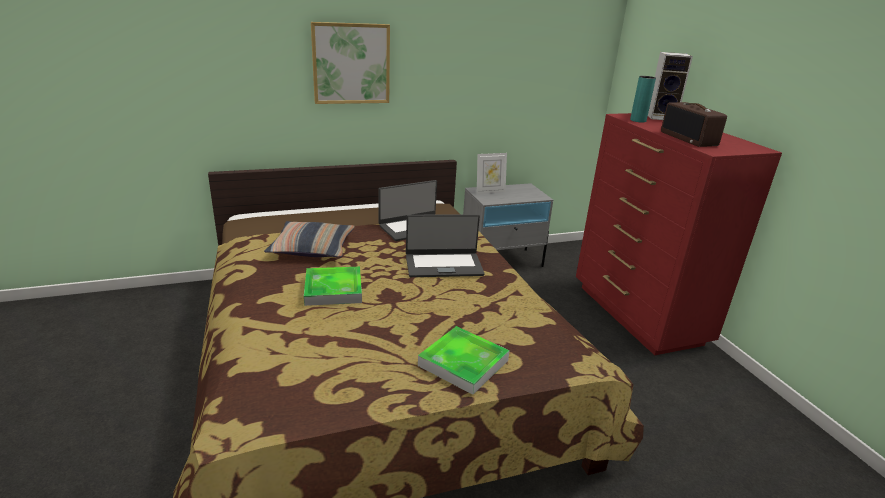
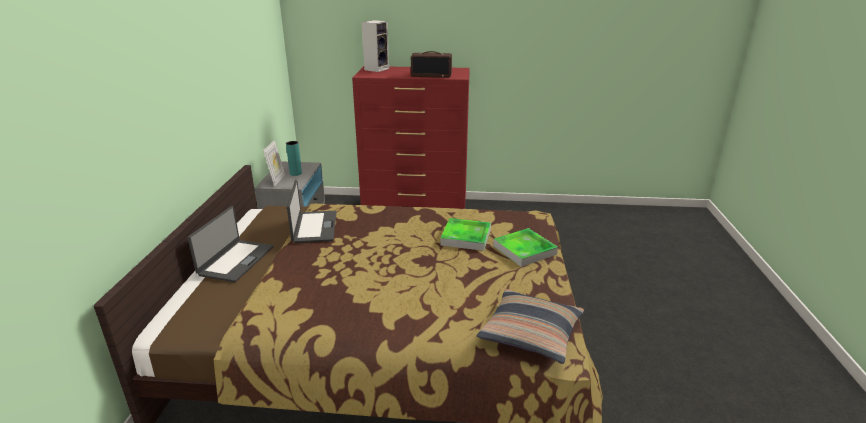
camera: 65 degrees left, 0 degrees up
(312, 248) = (306, 286): pillow -> pillow (530, 333)
(333, 289) = (398, 284): tray -> tray (466, 237)
(351, 63) = (163, 100): picture -> none
(443, 265) = (393, 229): laptop -> laptop (235, 260)
(638, 120) = (379, 75): turquoise vase -> turquoise vase (295, 173)

